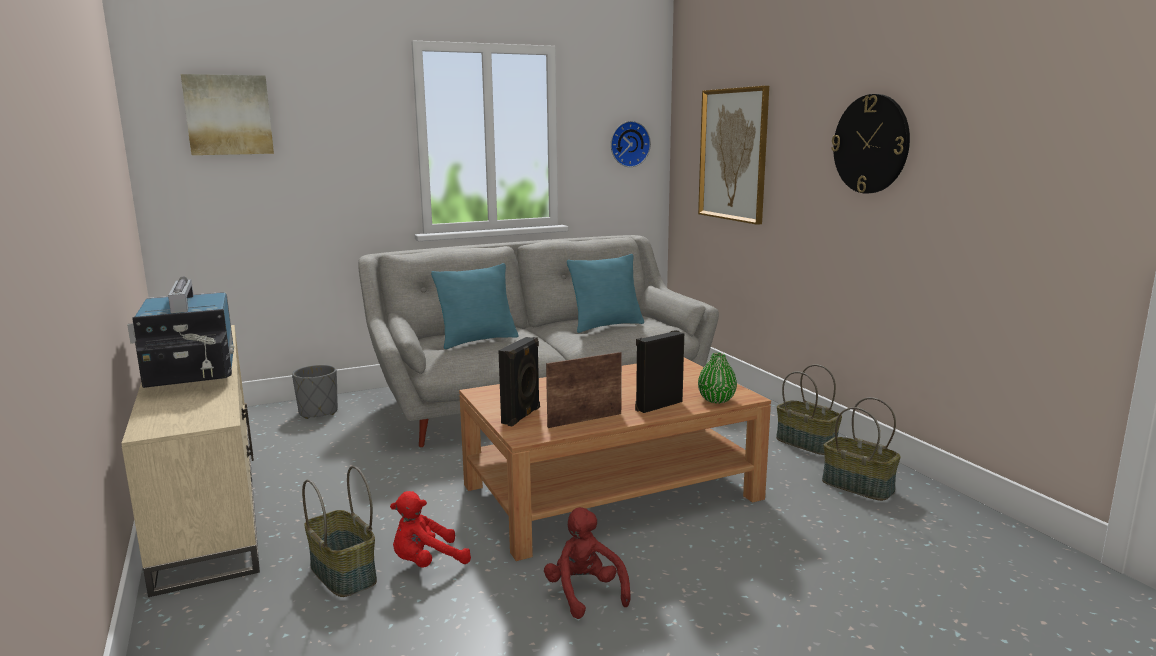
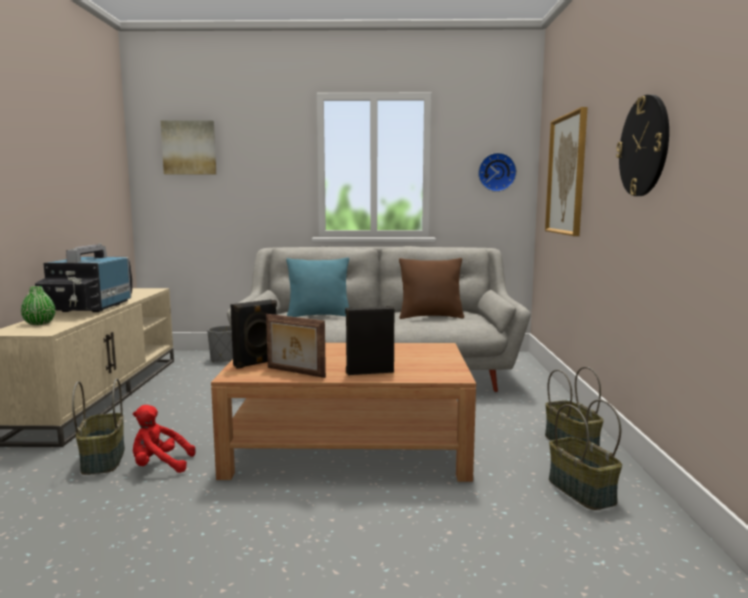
camera: 25 degrees right, 5 degrees down
(584, 420) = (295, 372): picture frame -> picture frame turned 150 degrees counterclockwise
(585, 593) = (232, 516): red plush toy -> none
(606, 326) = (430, 317): turquoise pillow -> brown pillow
(716, 400) = (426, 375): green vase -> green vase (39, 323)

